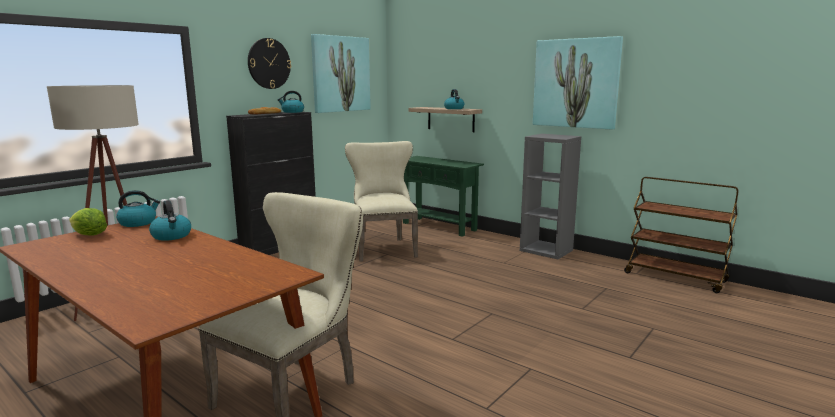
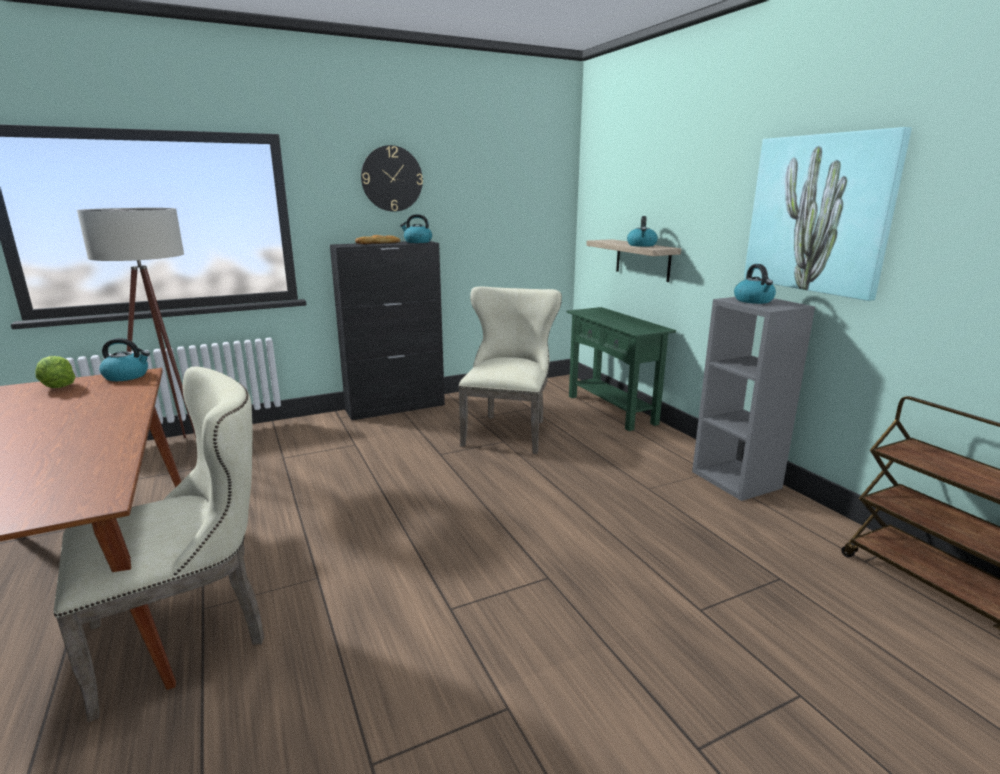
camera: 25 degrees right, 5 degrees up
(172, 236) = (115, 402): kettle -> kettle (754, 301)
(340, 74) = (501, 191): picture -> none

